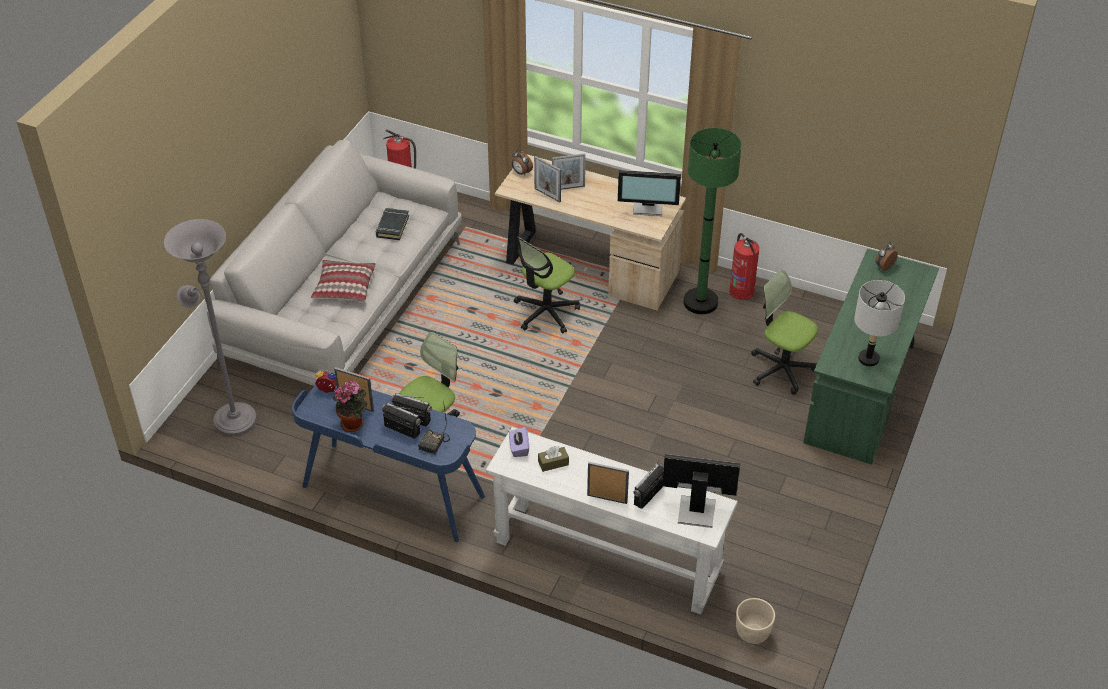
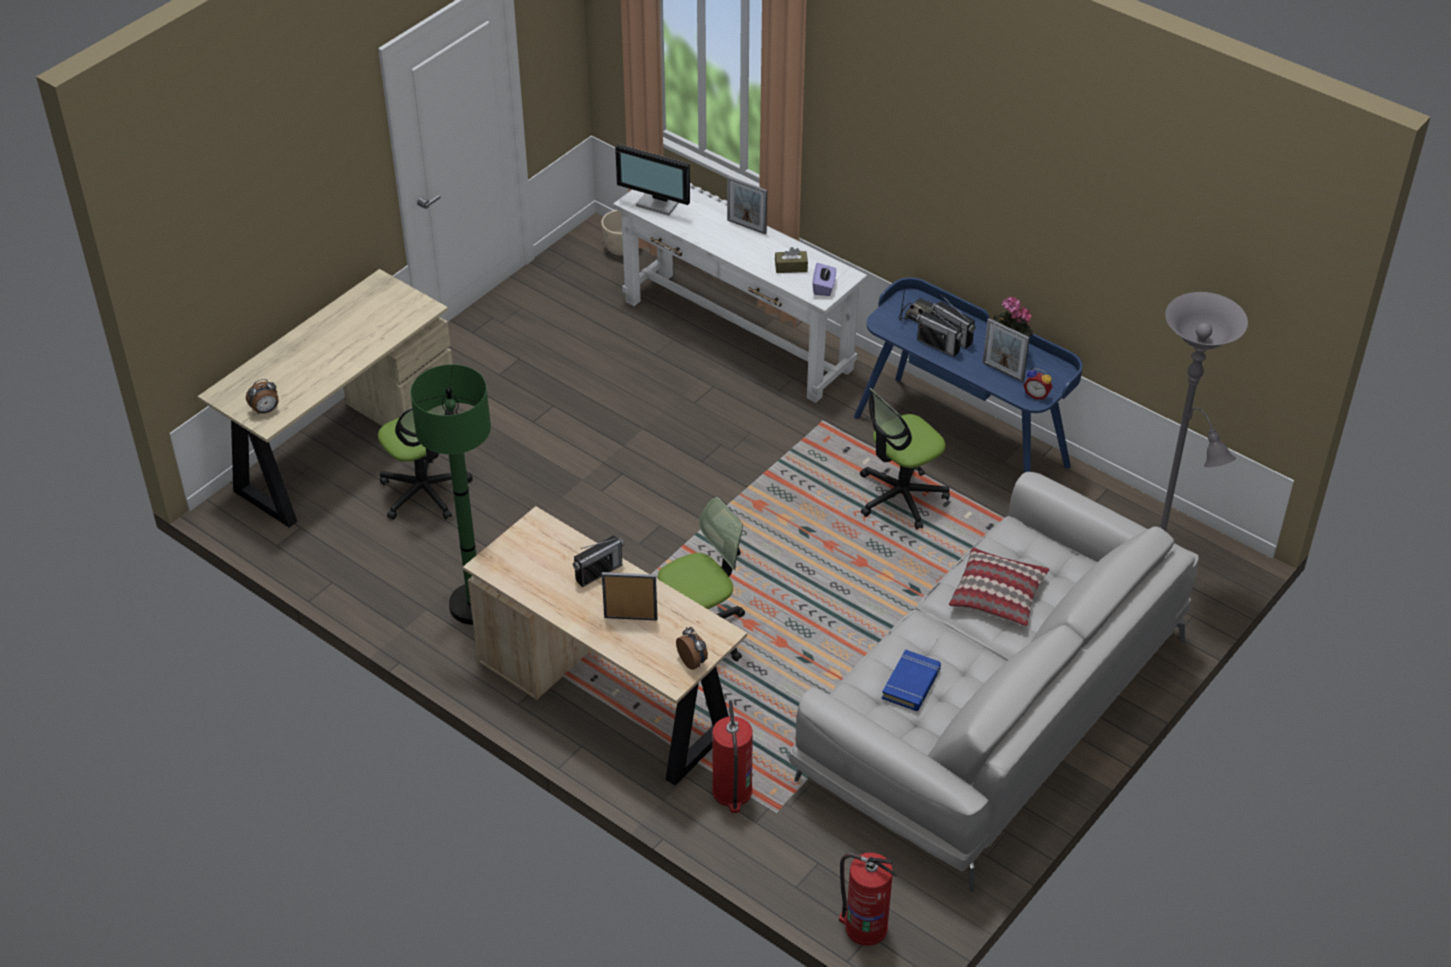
camera: 165 degrees left, 0 degrees up
(392, 226) = (911, 684): black book -> blue book
(547, 195) = (667, 611): picture frame -> none
(648, 207) = (526, 560): monitor -> none
(648, 495) = (701, 222): radio -> radio (598, 572)
(741, 290) = (408, 611): fire extinguisher -> fire extinguisher (732, 792)
(864, 389) = (341, 447): green desk -> beige desk
(868, 359) = (375, 306): grey table lamp -> none

